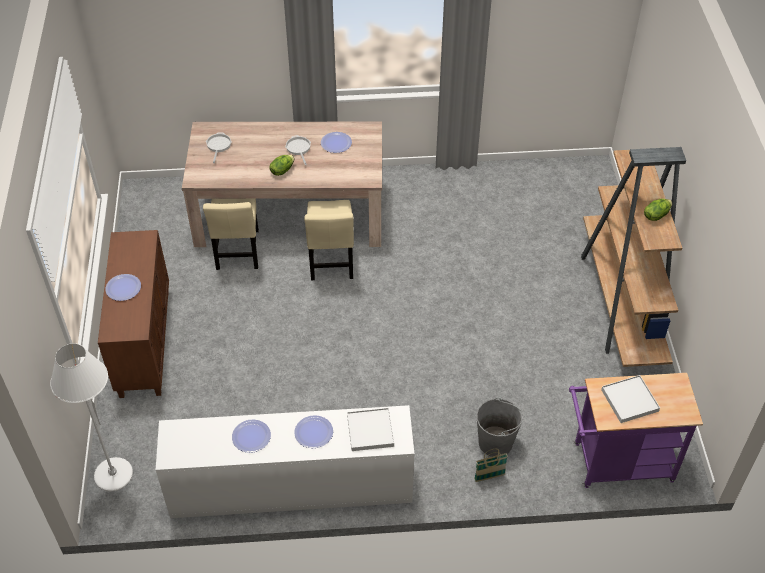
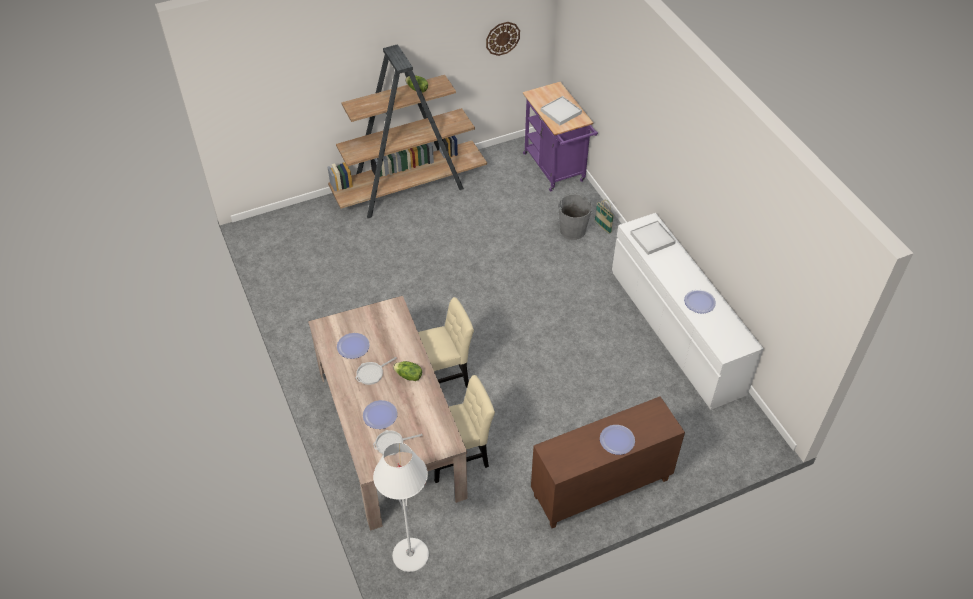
camera: 110 degrees left, 0 degrees up
(113, 474) = (737, 449): white floor lamp -> white floor lamp (410, 555)
(313, 432) = (673, 268): plate -> plate (380, 415)
(731, 307) = (502, 38): none -> wall clock

